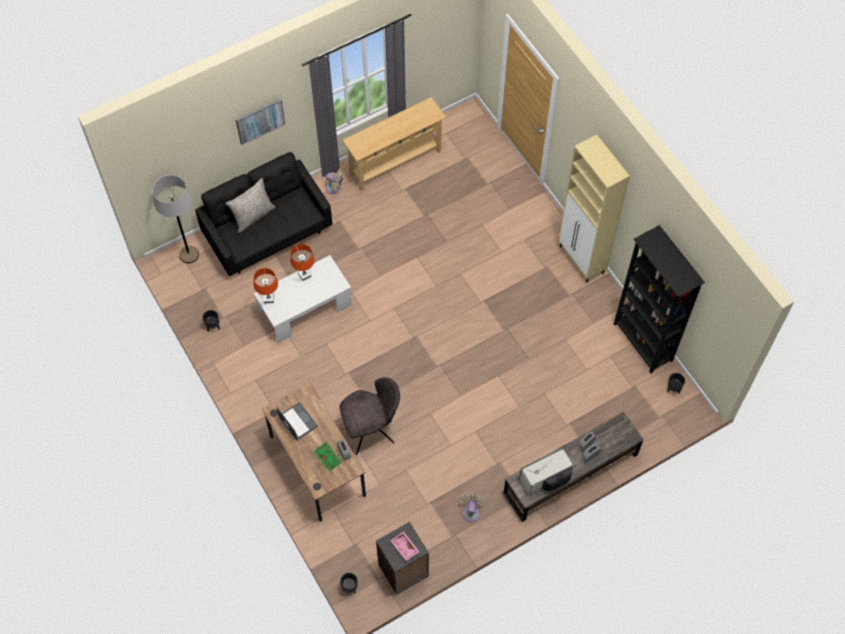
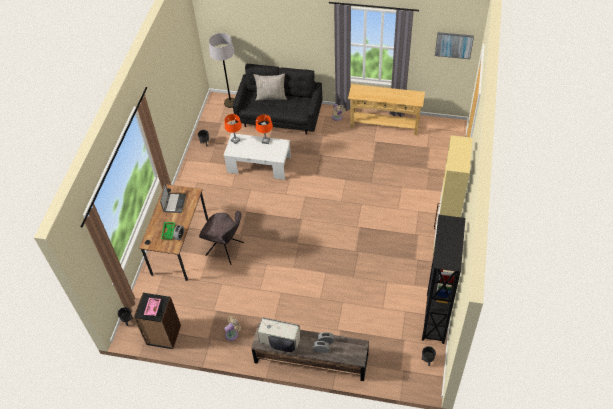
camera: 45 degrees right, 10 degrees down
(260, 120) = (297, 33): picture -> picture (454, 45)

